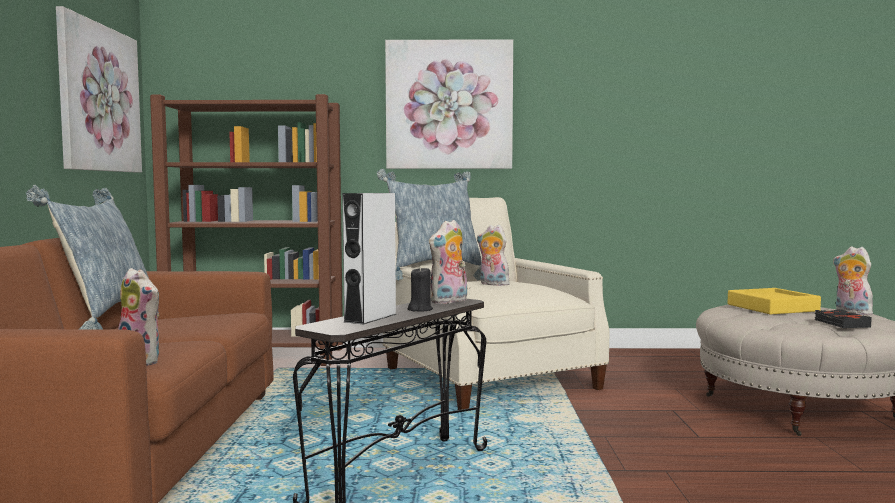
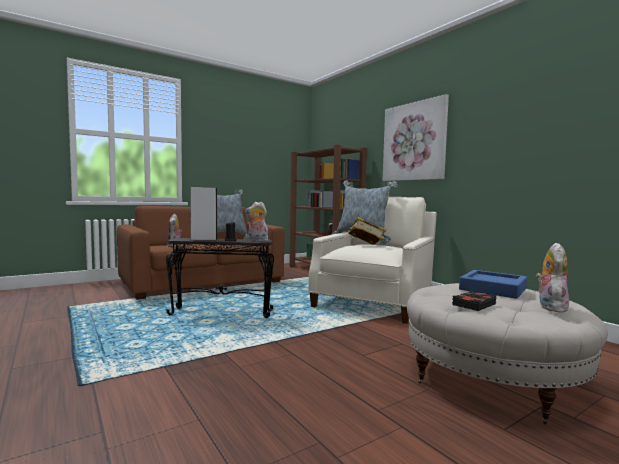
camera: 55 degrees right, 0 degrees up
(99, 98) = (276, 155): picture -> none
(492, 284) = (365, 245): plush toy -> book
(772, 308) = (493, 289): yellow tray -> blue tray

